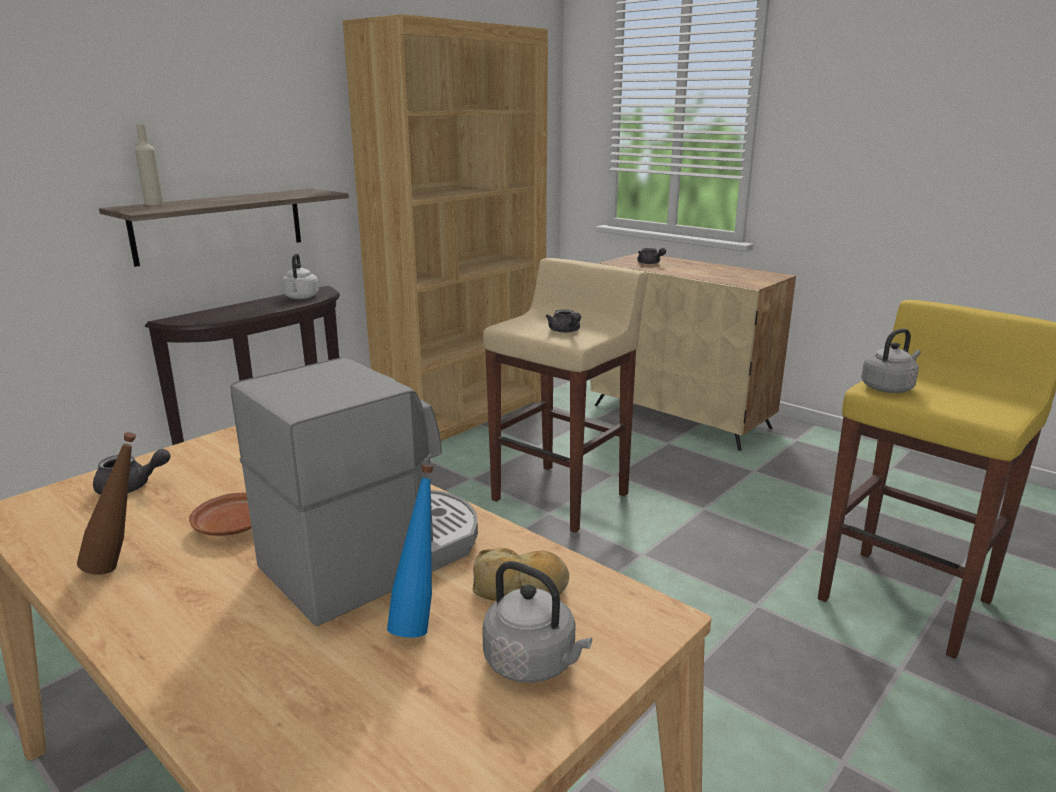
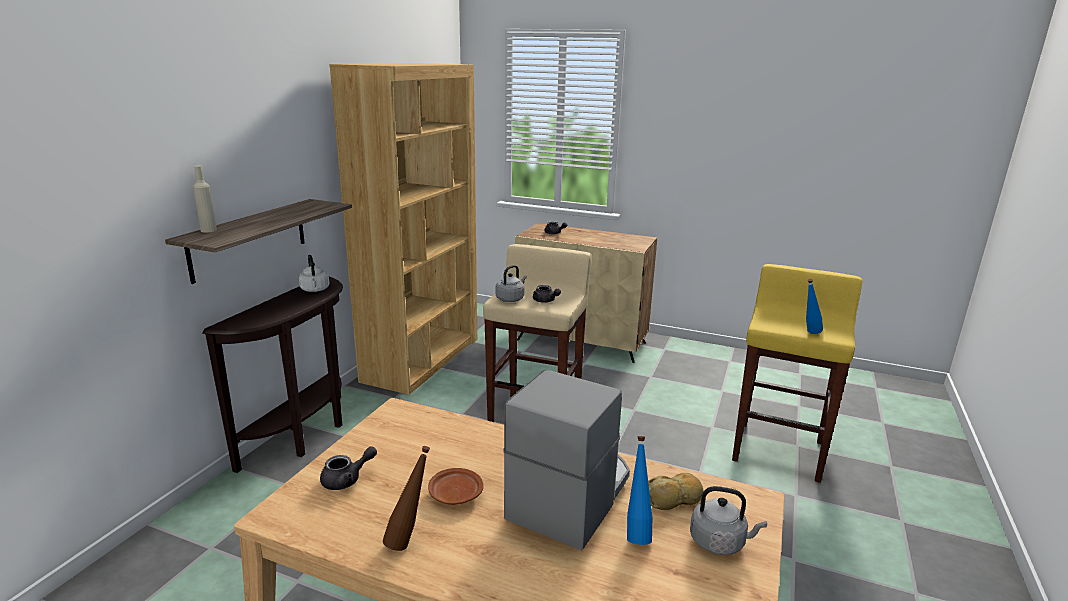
camera: 20 degrees left, 0 degrees up
(888, 388) = (771, 324): grey kettle -> grey kettle (511, 299)
(945, 405) = (808, 333): none -> blue bottle

